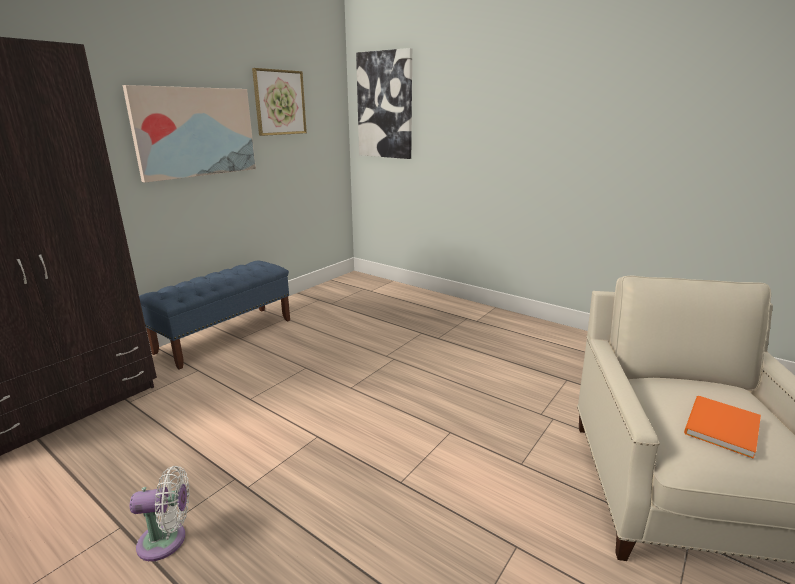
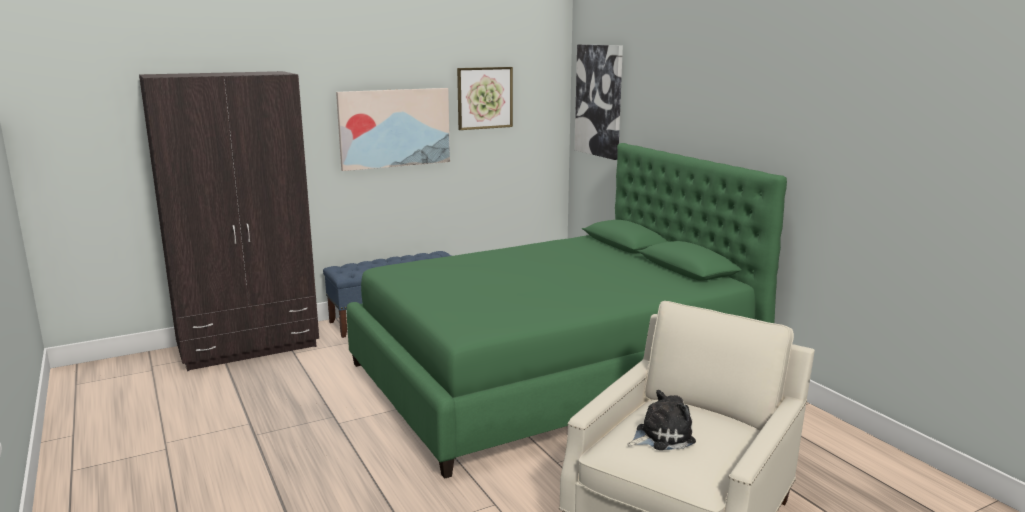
camera: 25 degrees right, 5 degrees down
(167, 540) = (271, 437): white fan -> none
(426, 362) = (553, 374): none -> green bed
(719, 427) = (661, 436): orange book -> plush toy

